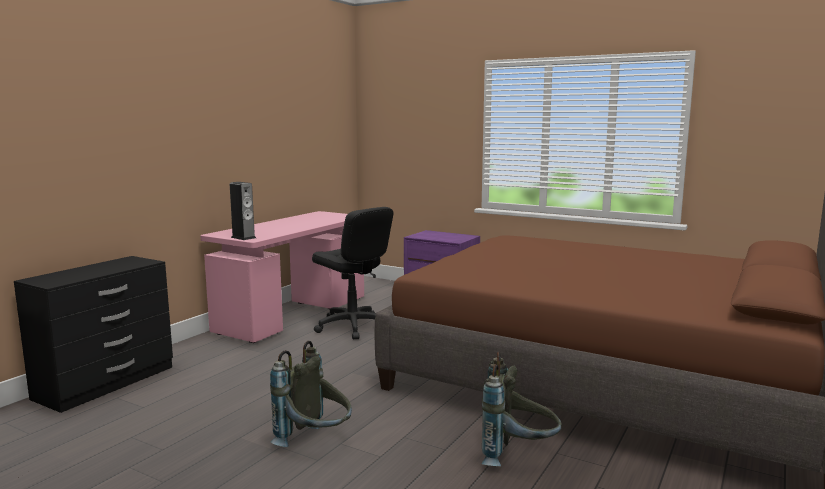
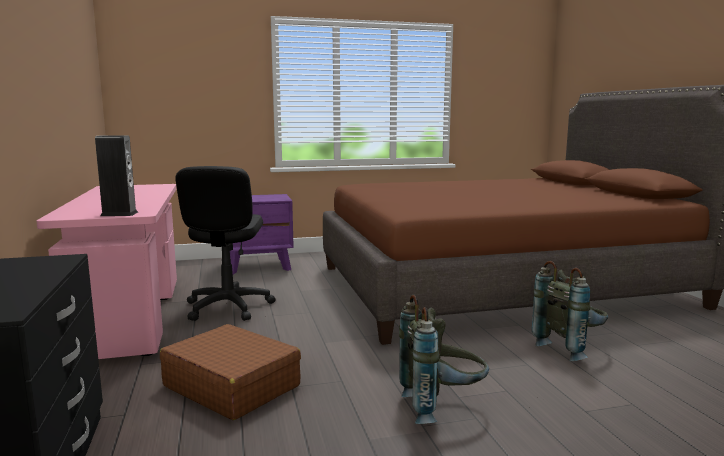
camera: 45 degrees left, 0 degrees up
(248, 377) = (231, 386): none -> brown suitcase
(352, 326) = (228, 307): black office chair -> black office chair turned 90 degrees clockwise

